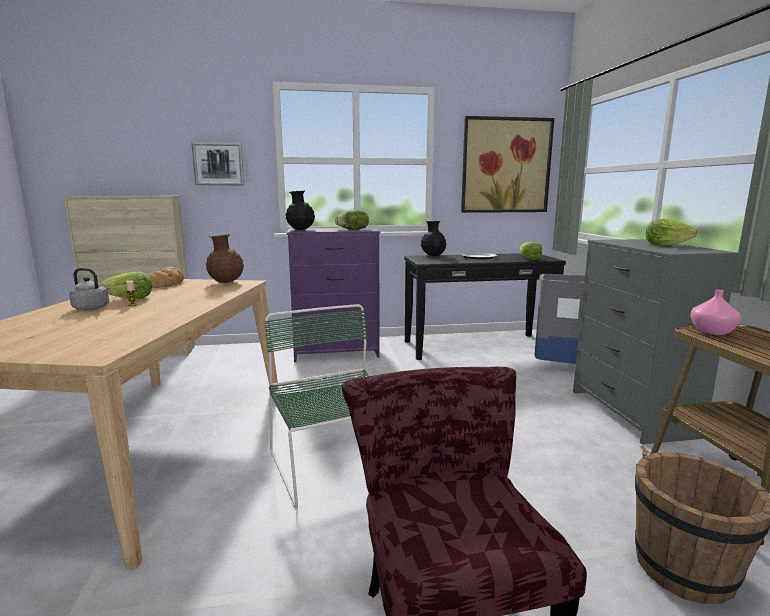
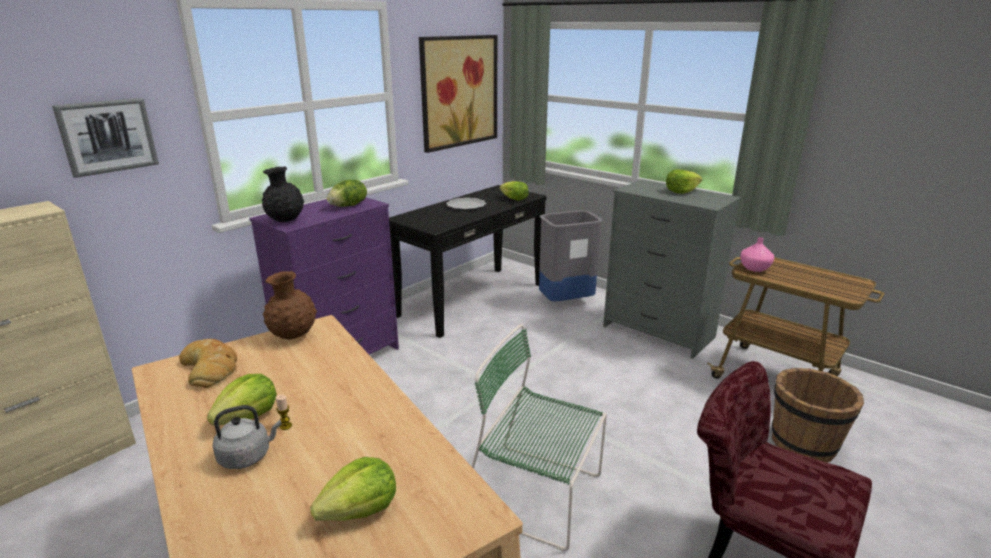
camera: 40 degrees left, 10 degrees up
(69, 335) = (360, 510): none -> lettuce
(433, 256) = (417, 213): black vase -> none

